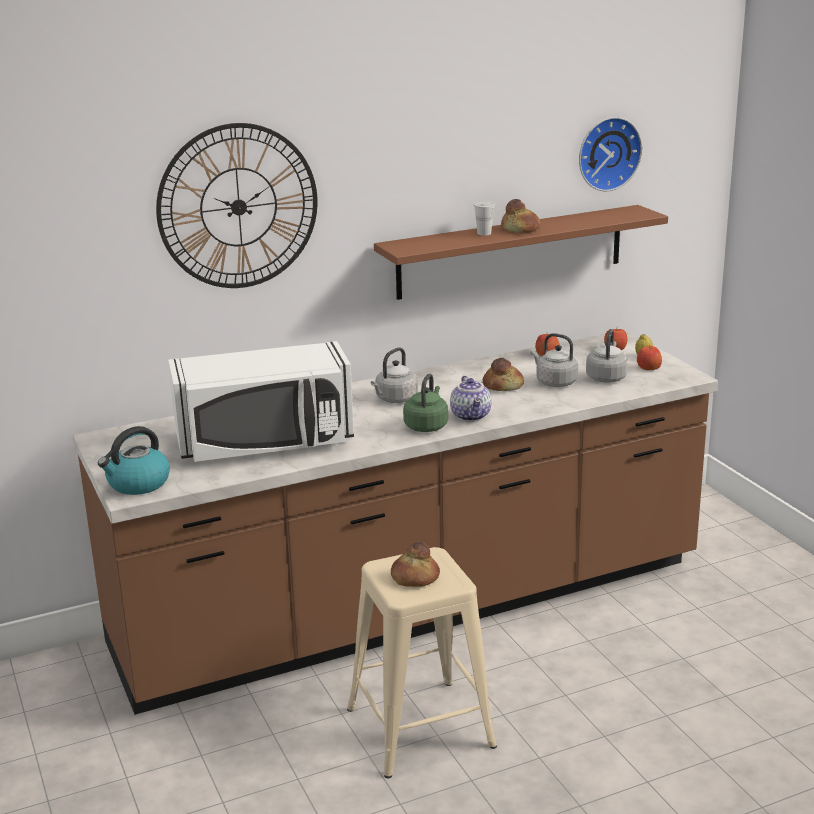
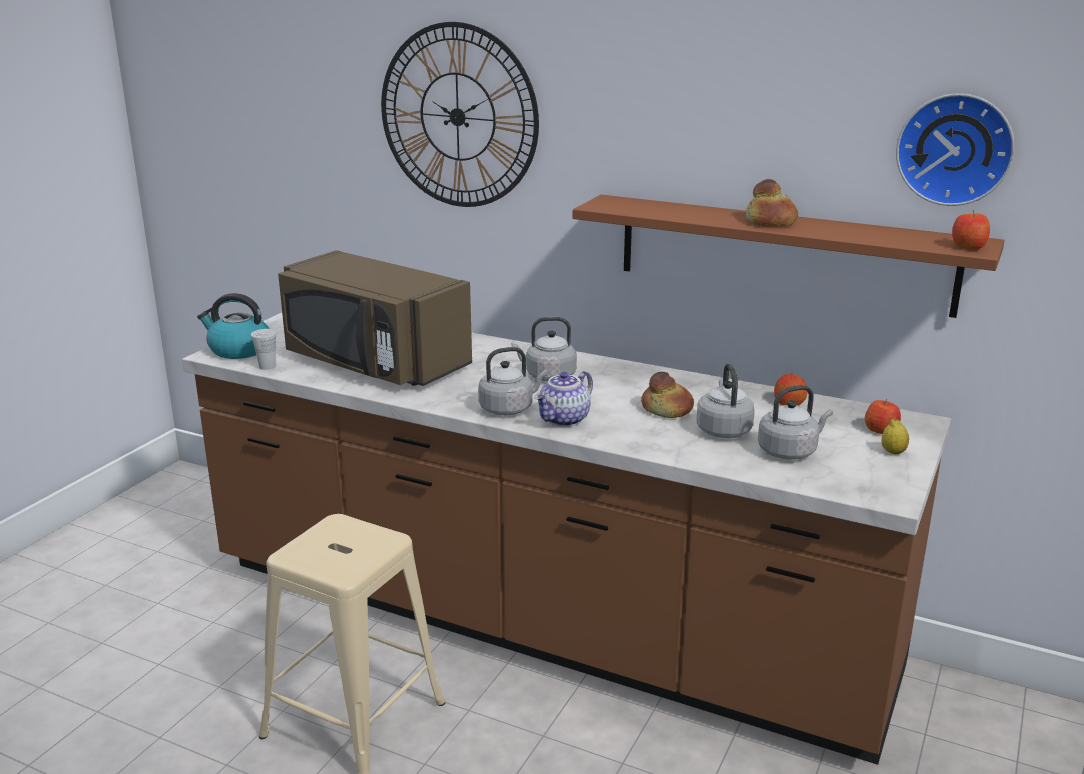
camera: 50 degrees right, 0 degrees up
(266, 443) = (374, 363): white microwave -> brown microwave
(414, 578) = (332, 548): bread -> none
(426, 426) = (509, 408): green kettle -> grey kettle
(484, 233) = (720, 215): white cup -> white cup (267, 366)
(648, 368) = (864, 465): apple -> apple (968, 247)

